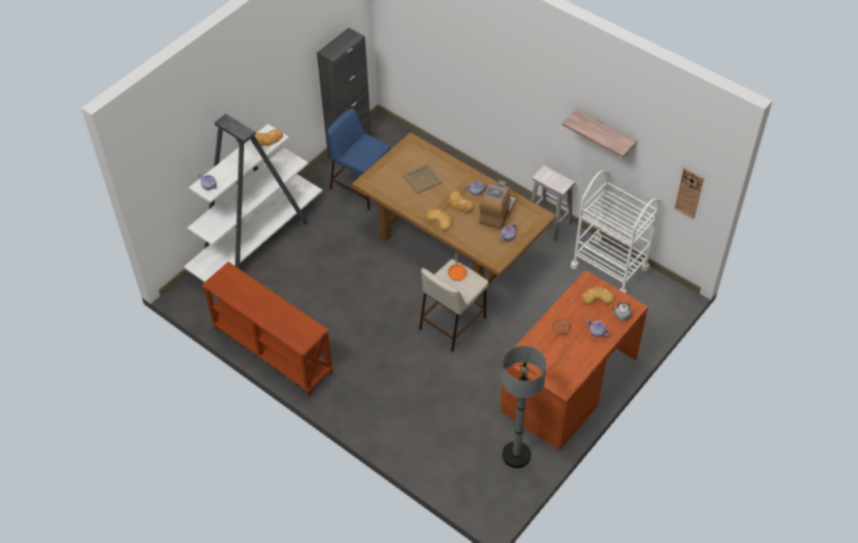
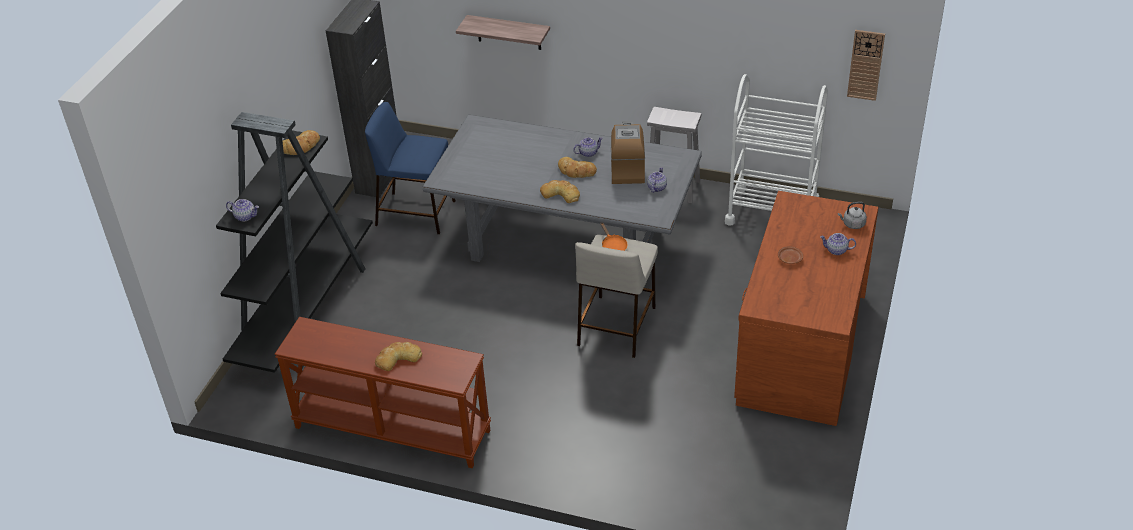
camera: 20 degrees left, 10 degrees down
(257, 241) = (306, 309): white bookcase -> black bookcase
(422, 178) = (512, 157): beige tray -> none
(451, 245) = (565, 242): brown dining table -> grey dining table
(516, 455) = (786, 449): grey floor lamp -> none
(596, 297) = (811, 214): bread -> bread (397, 358)
(605, 133) = (736, 25): shelf -> shelf (509, 32)

